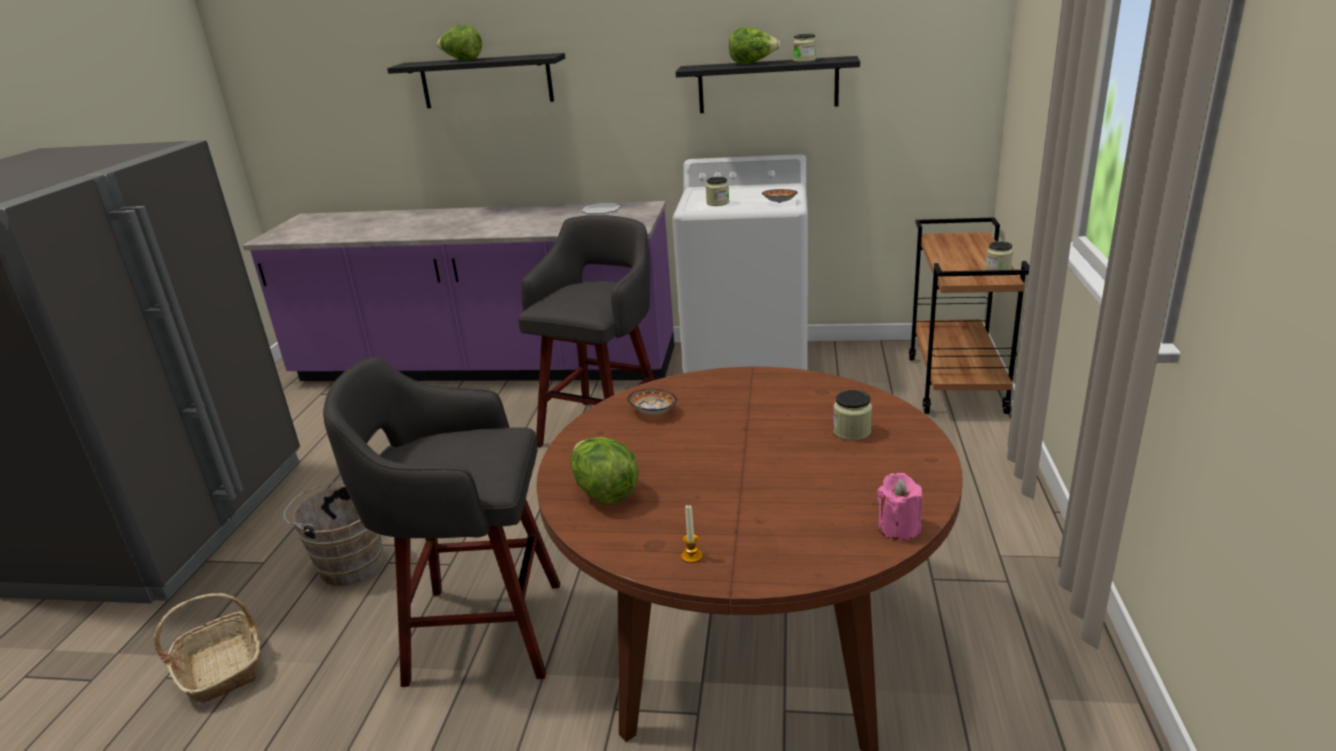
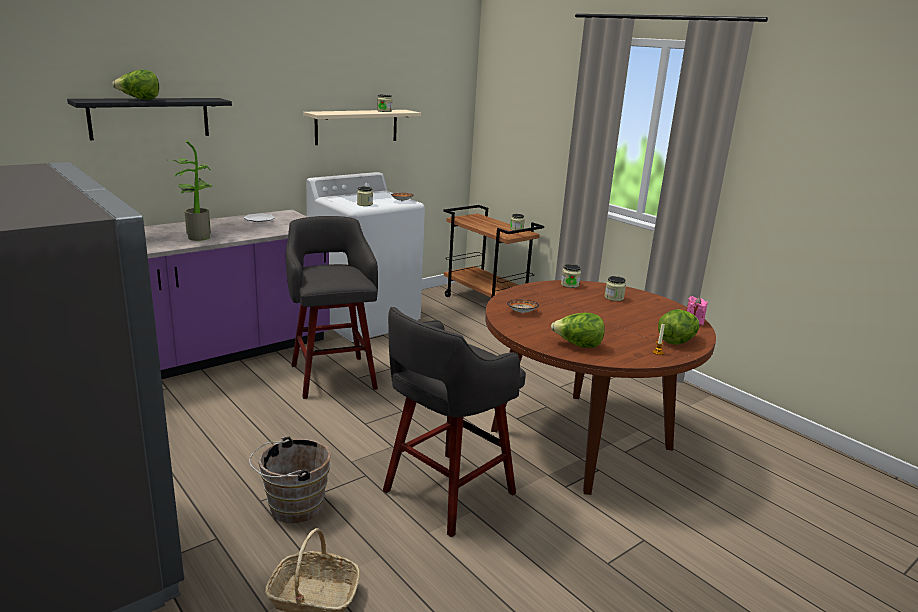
camera: 50 degrees left, 5 degrees down
(497, 226) = (197, 237): none -> potted plant
(752, 63) = (354, 111): lettuce -> lettuce (677, 341)
(768, 85) = (357, 126): black shelf -> beige shelf
(829, 387) = (570, 285): none -> jar

